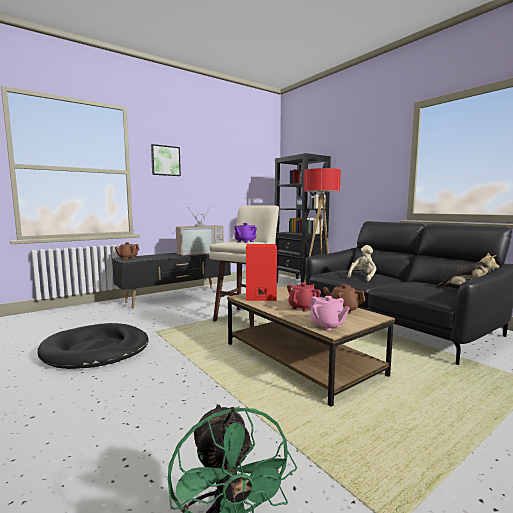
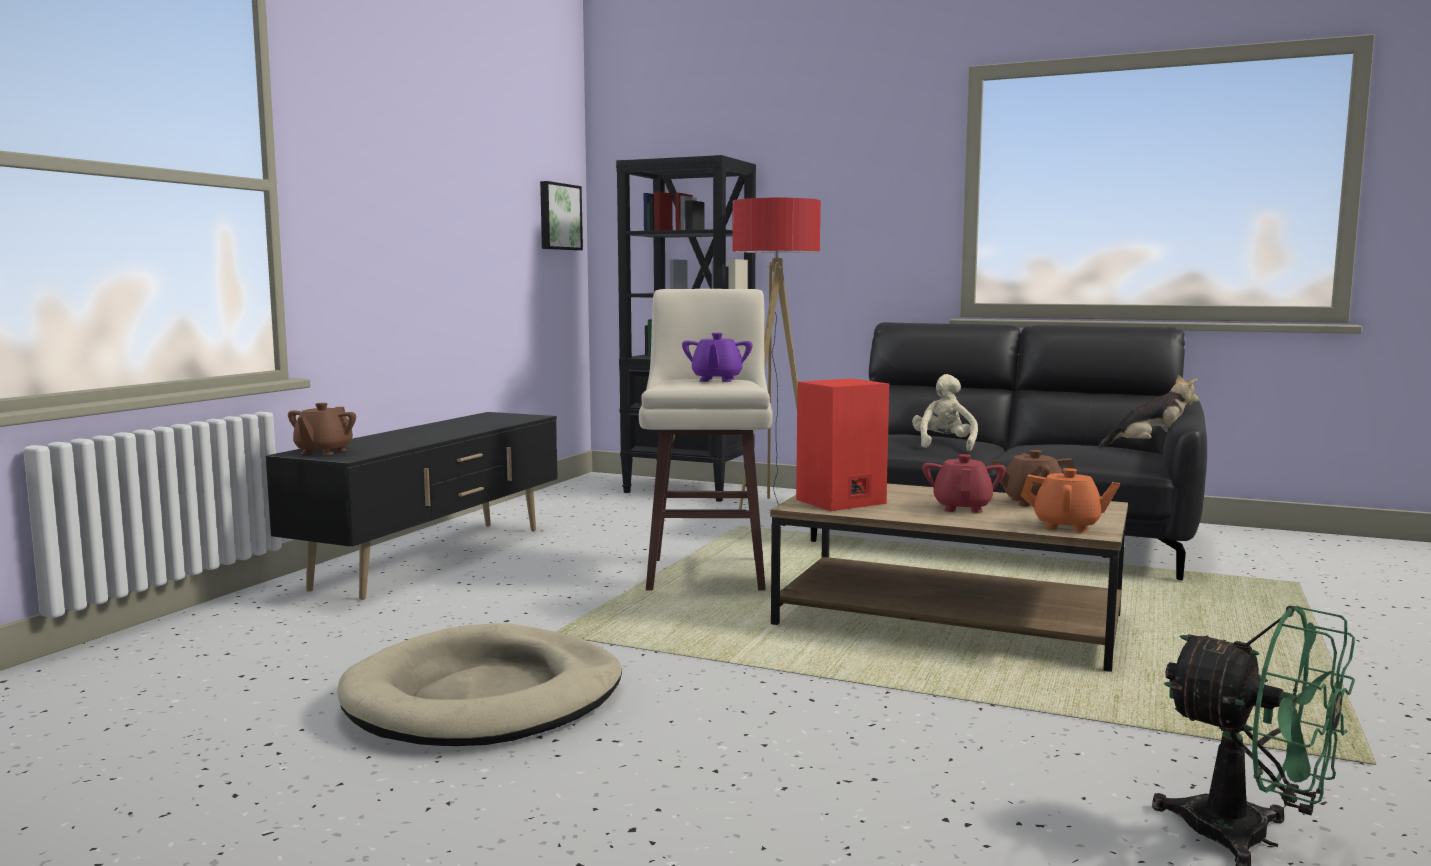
camera: 30 degrees left, 0 degrees up
(96, 350) = (485, 697): black dog bed -> beige dog bed
(165, 160) = (356, 153): picture -> picture (558, 216)
(199, 252) = (479, 422): television -> none
(327, 325) = (1067, 526): pink teapot -> orange teapot

